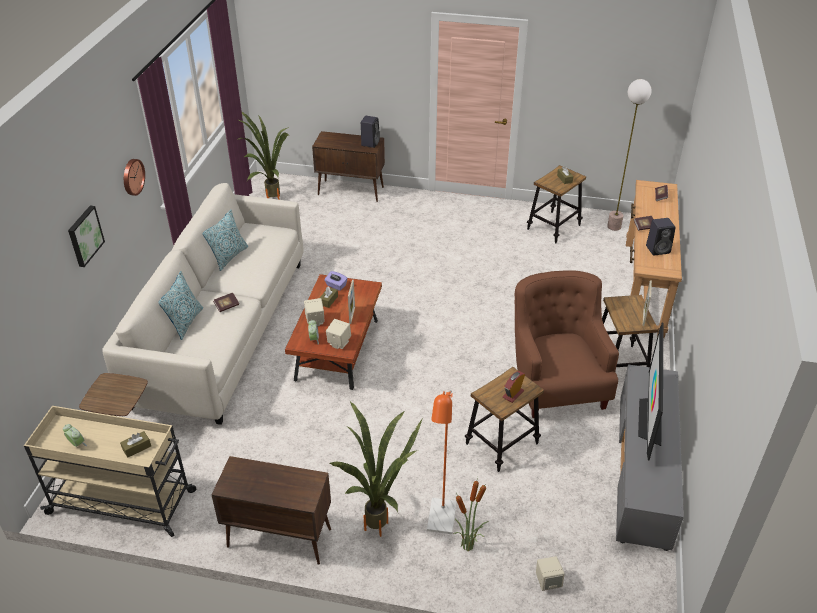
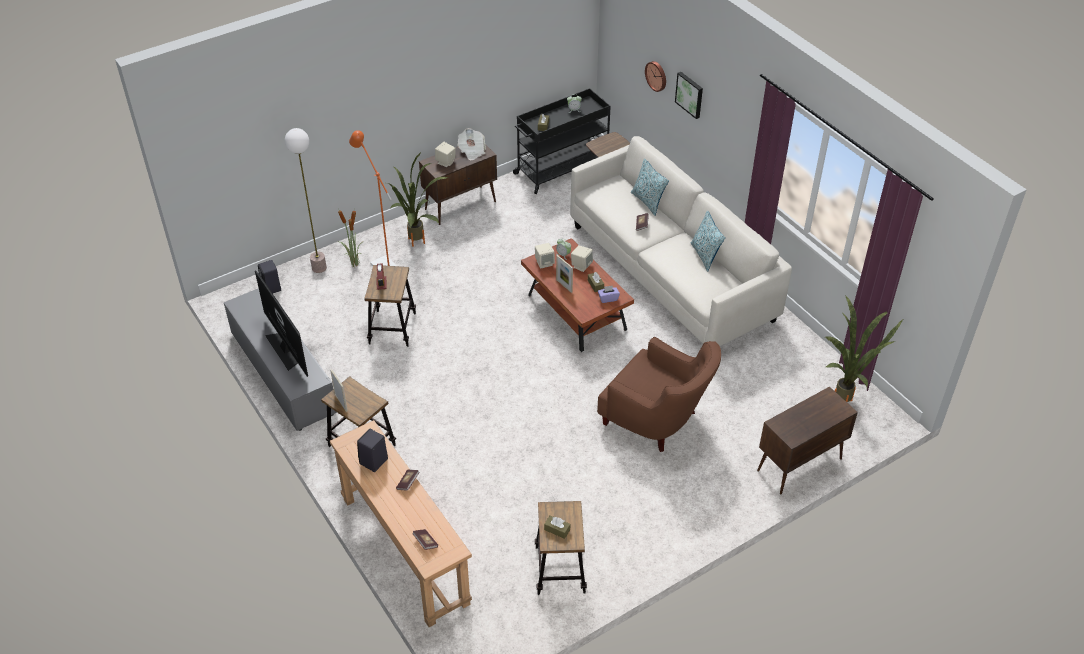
camera: 135 degrees right, 5 degrees up
(123, 502) = (561, 168): beige cart -> black cart
(132, 177) = (746, 136): wall clock -> wall clock (656, 75)
(244, 480) = (472, 151): none -> newspaper
(370, 143) = (790, 431): black speaker -> black speaker (271, 288)
(548, 582) = (294, 276): beige speaker -> beige speaker (445, 162)
(556, 382) = (396, 396): brown armchair -> brown armchair (657, 420)
(614, 226) = (502, 621): floor lamp -> floor lamp (319, 268)

